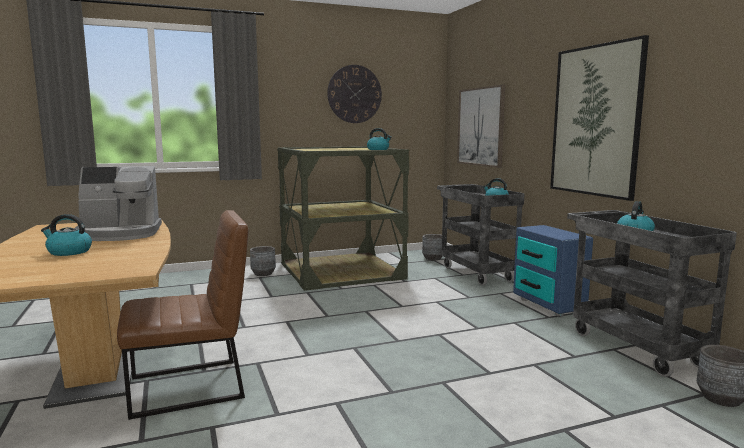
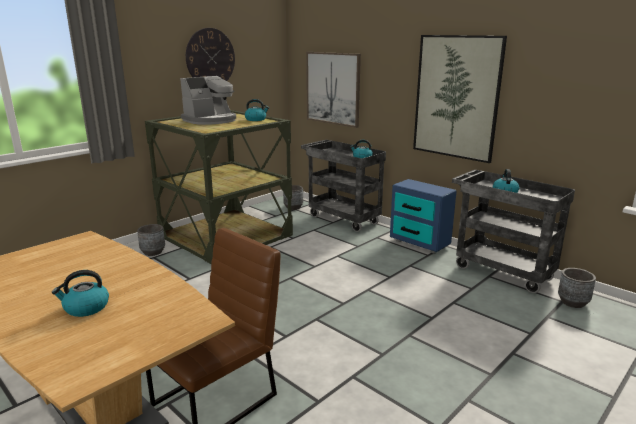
camera: 25 degrees left, 10 degrees up
(120, 234) = (92, 266): coffee machine -> coffee machine (211, 120)

